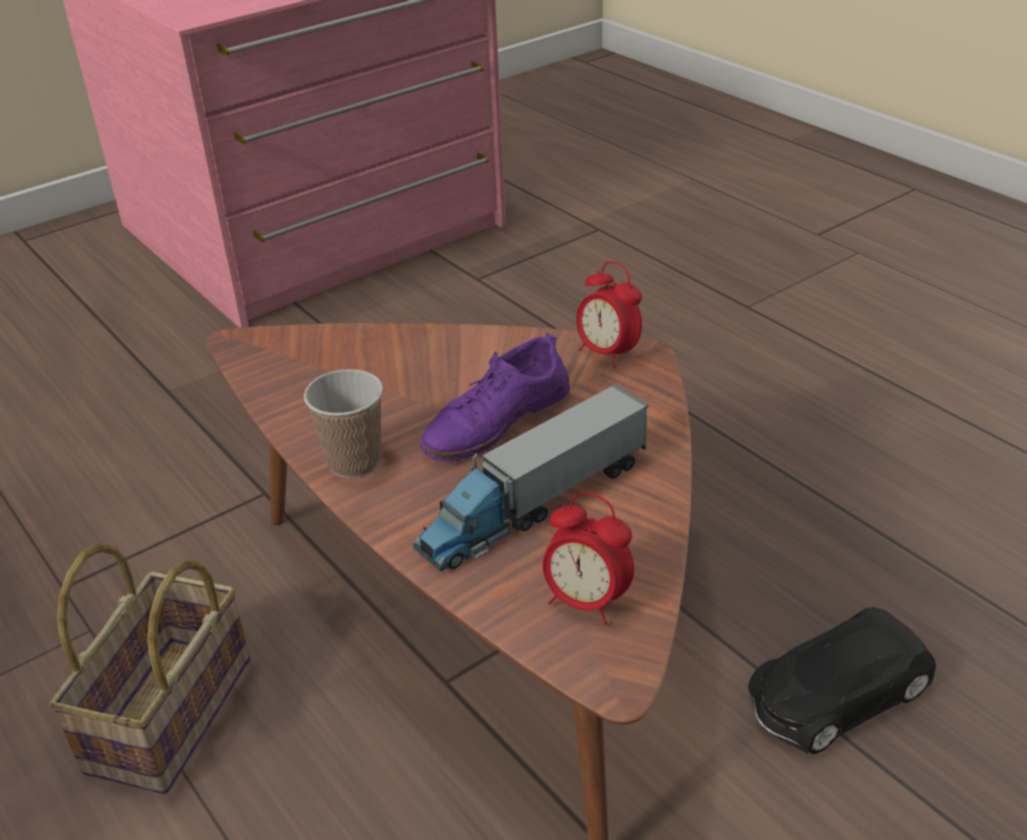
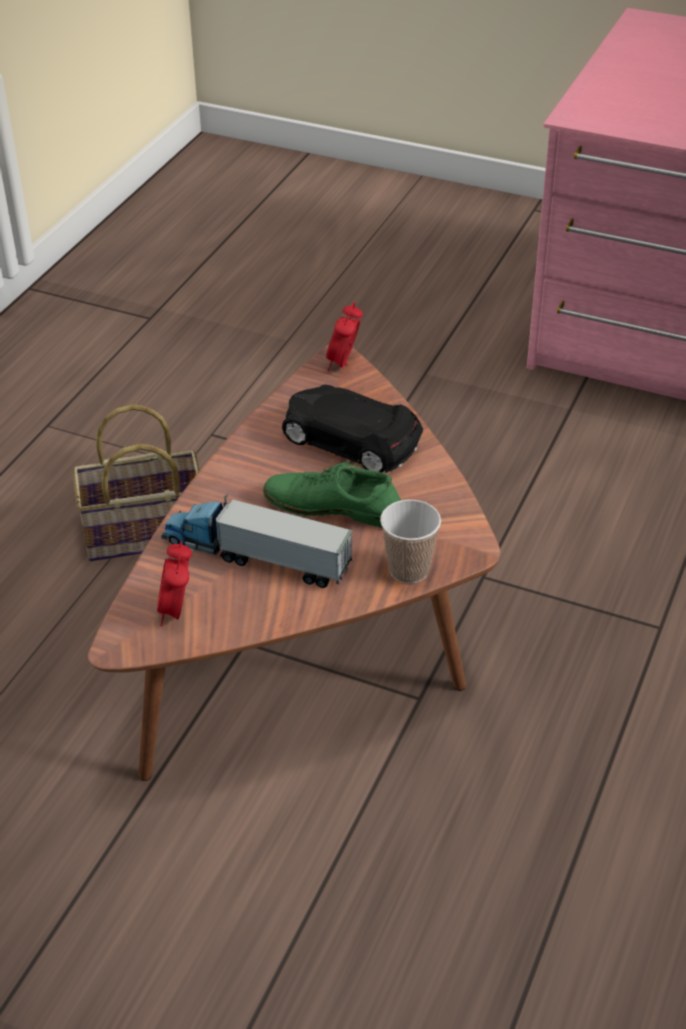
camera: 60 degrees right, 5 degrees up
(354, 462) = (245, 462): cup -> cup (409, 570)
(496, 420) = (333, 506): purple shoe -> green shoe
(607, 354) = (457, 530): alarm clock -> alarm clock (344, 364)
(836, 696) = (365, 862): black toy car -> black toy car (349, 440)

